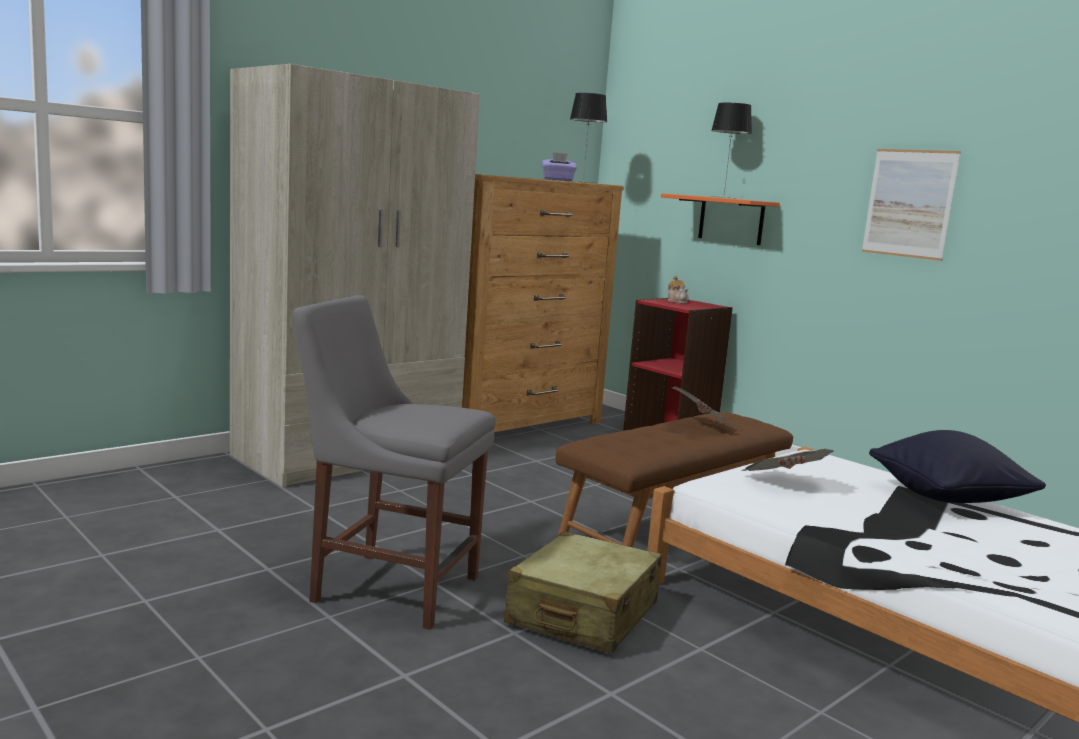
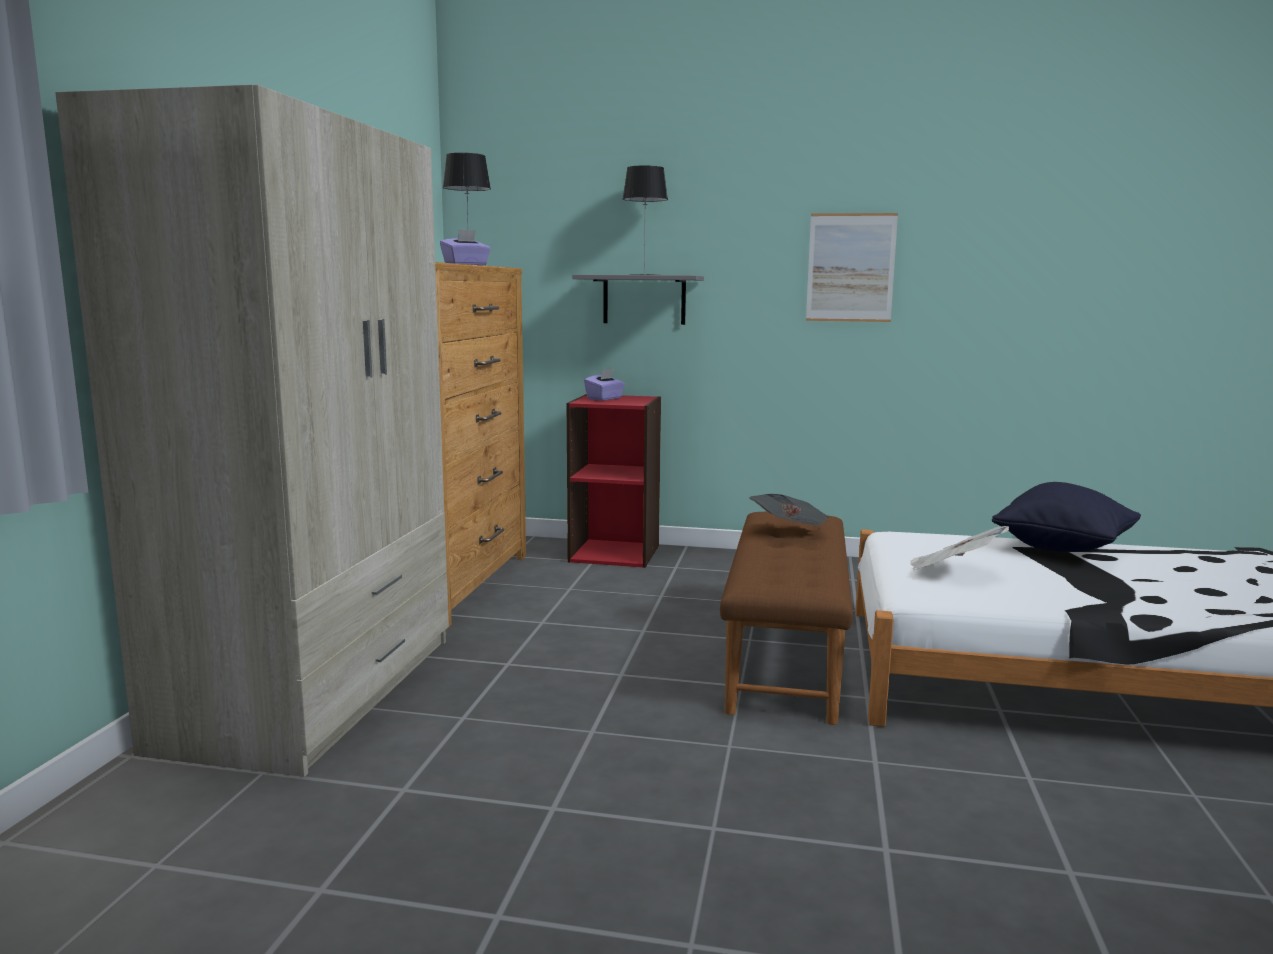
camera: 35 degrees left, 0 degrees up
(389, 587) = (678, 860): grey chair -> none
(582, 614) = (894, 791): beige suitcase -> none
(677, 301) = (605, 398): teapot -> purple tissue box
(731, 220) = (644, 299): orange shelf -> grey shelf

